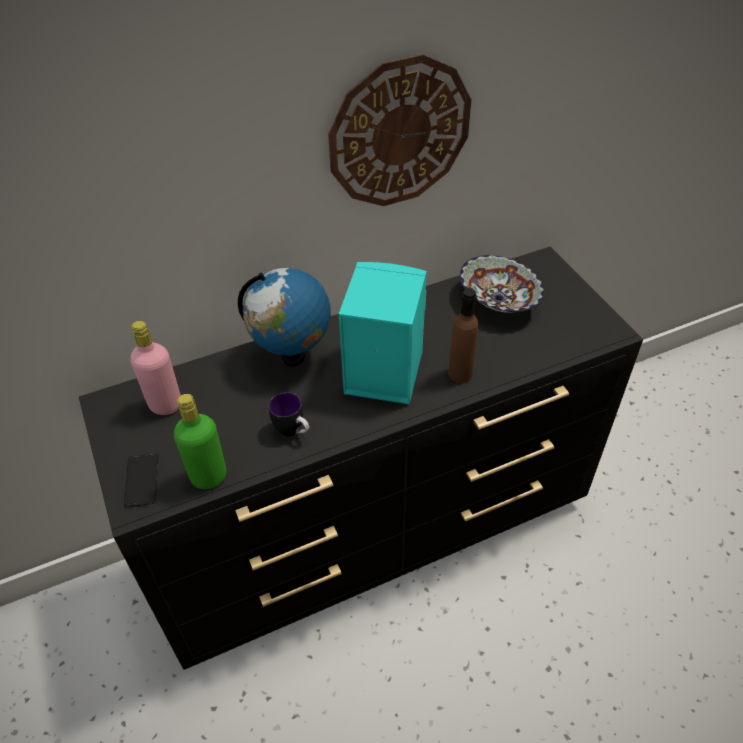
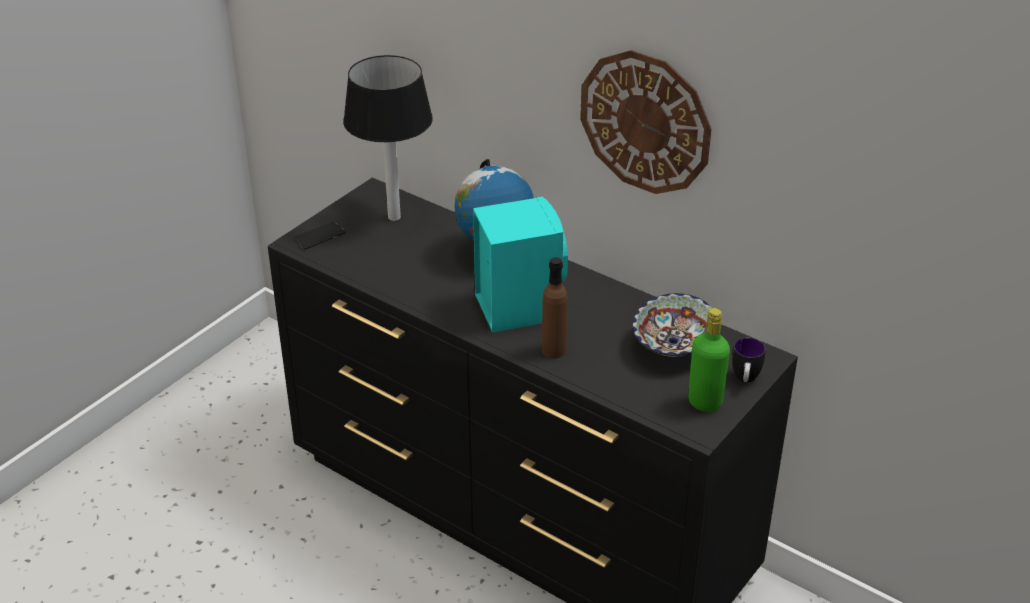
camera: 60 degrees right, 10 degrees down
(165, 405) = (394, 216): pink bottle -> table lamp
(209, 477) = (344, 263): green bottle -> green bottle (705, 402)
(293, 432) = (415, 285): mug -> mug (745, 380)

